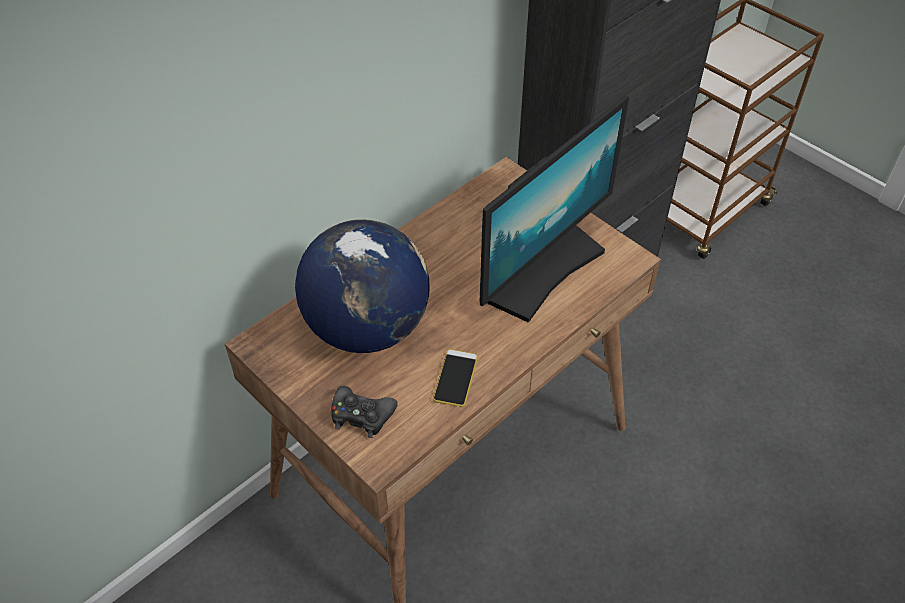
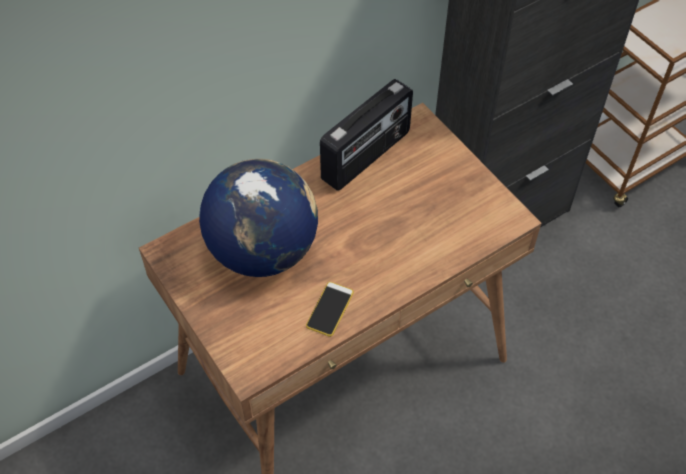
camera: 10 degrees right, 5 degrees up
(361, 415) = (242, 331): black game controller -> none
(460, 217) = (367, 156): none -> radio
(542, 271) = (430, 219): monitor -> none

